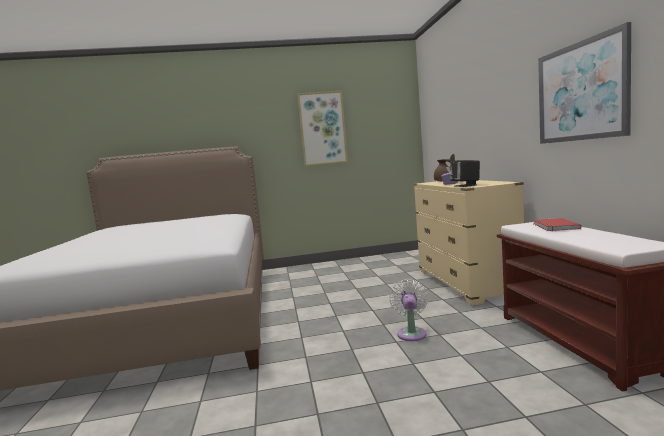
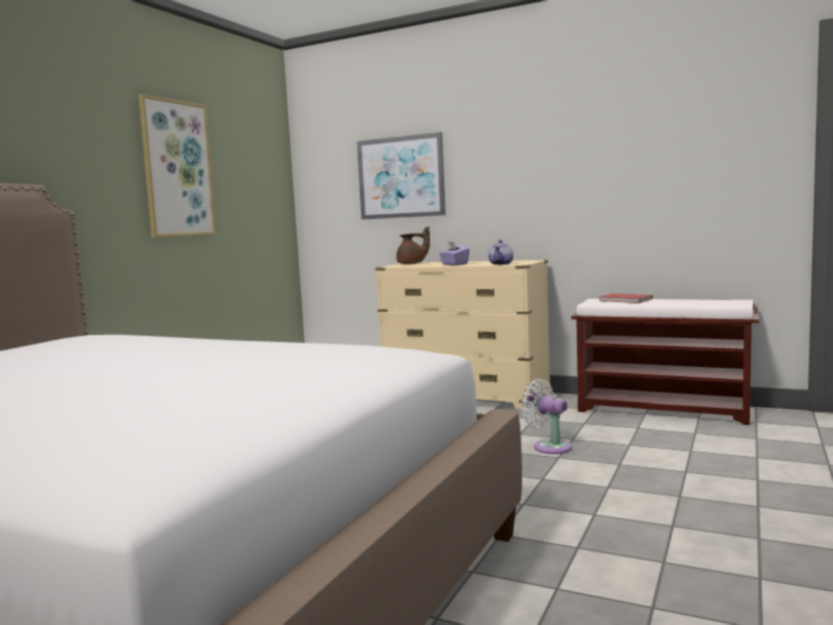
camera: 55 degrees left, 0 degrees up
(465, 185) = (501, 264): black speaker -> teapot
(580, 92) = (630, 168): picture -> picture (401, 177)

